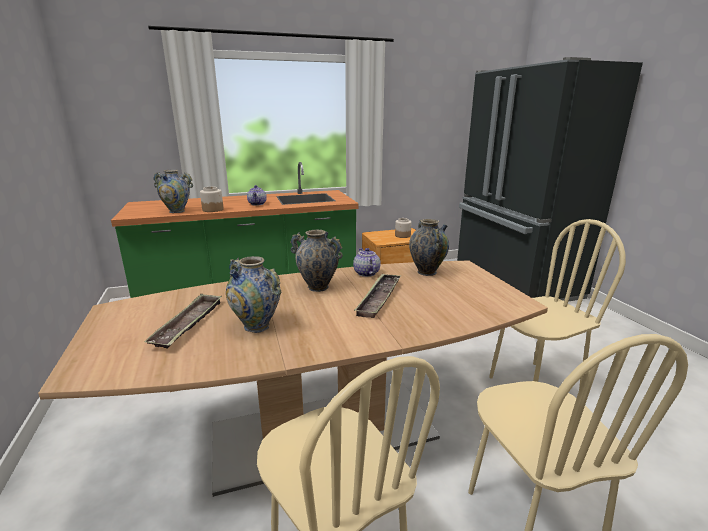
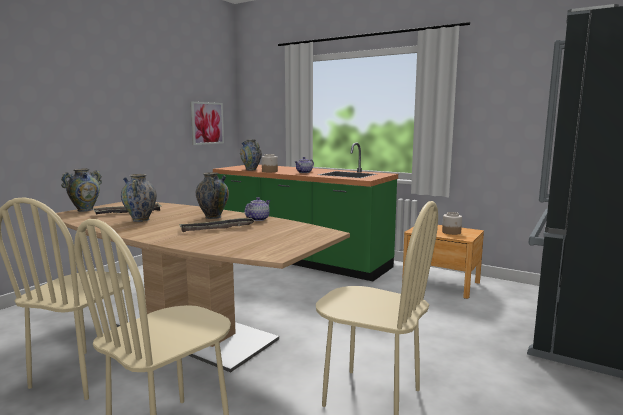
camera: 50 degrees right, 10 degrees down
(50, 148) = (207, 123): none -> picture
(427, 272) = (292, 228): vase -> vase (85, 210)

